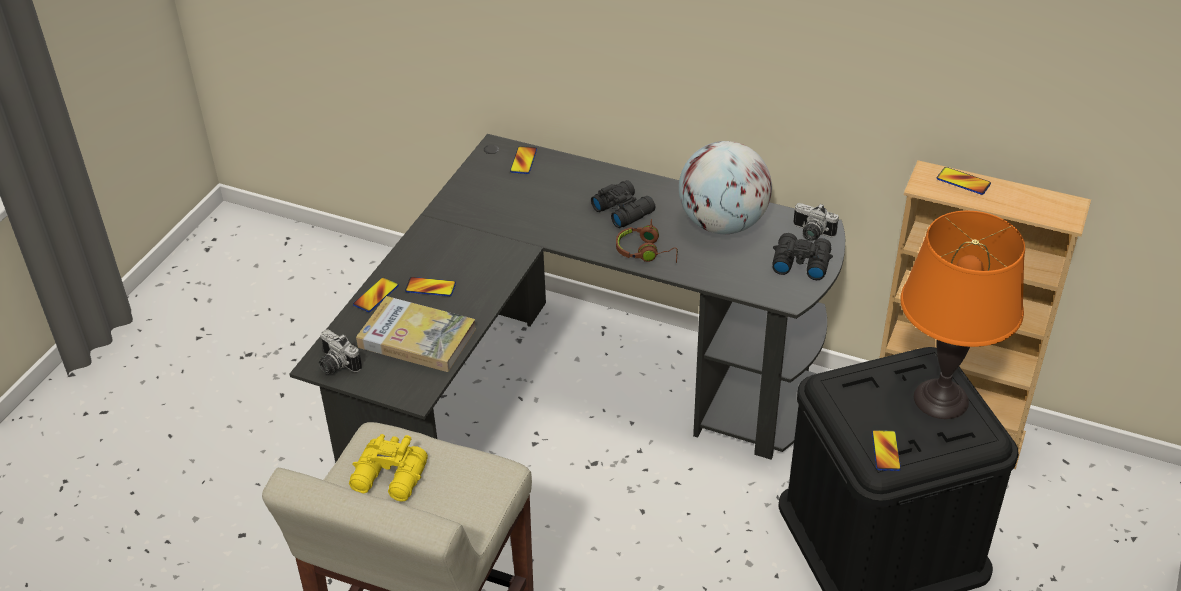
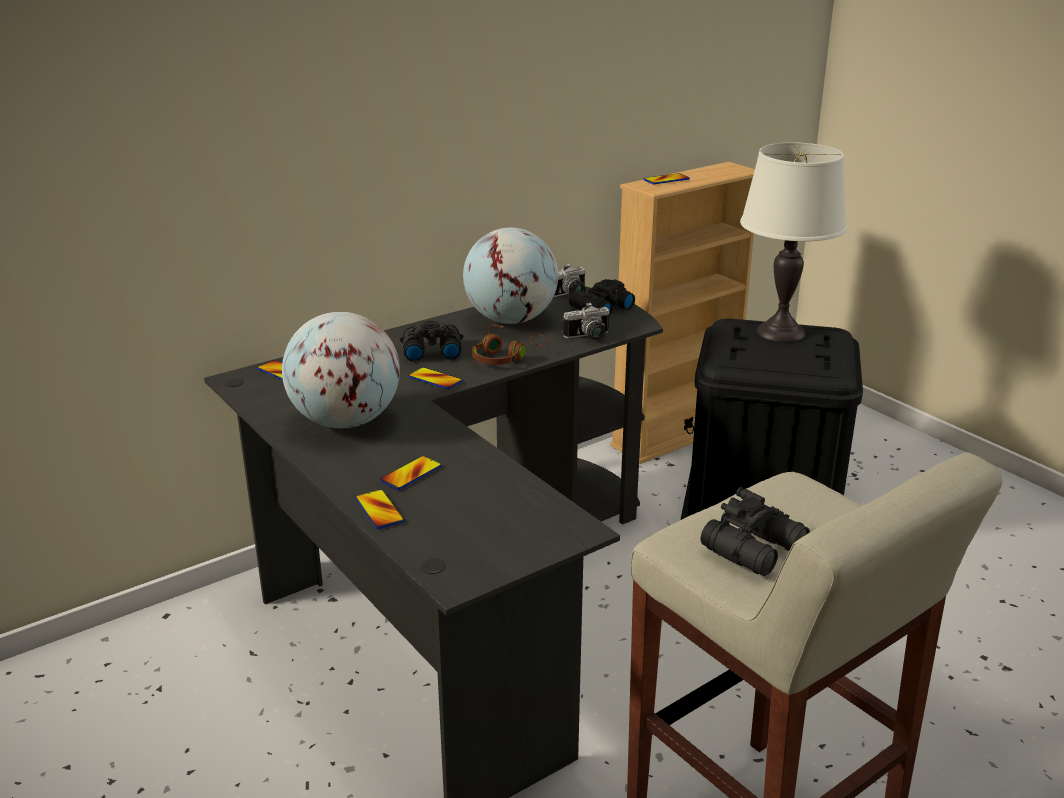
camera: 60 degrees left, 15 degrees down
(335, 365) = (472, 569): camera -> camera (589, 337)
(390, 479) = (756, 549): yellow binoculars -> black binoculars
(417, 338) = (485, 504): book -> none
(477, 225) = (345, 421): none -> globe
(886, 451) = (821, 367): phone -> phone (435, 379)
(940, 399) = (780, 333): orange table lamp -> white table lamp

